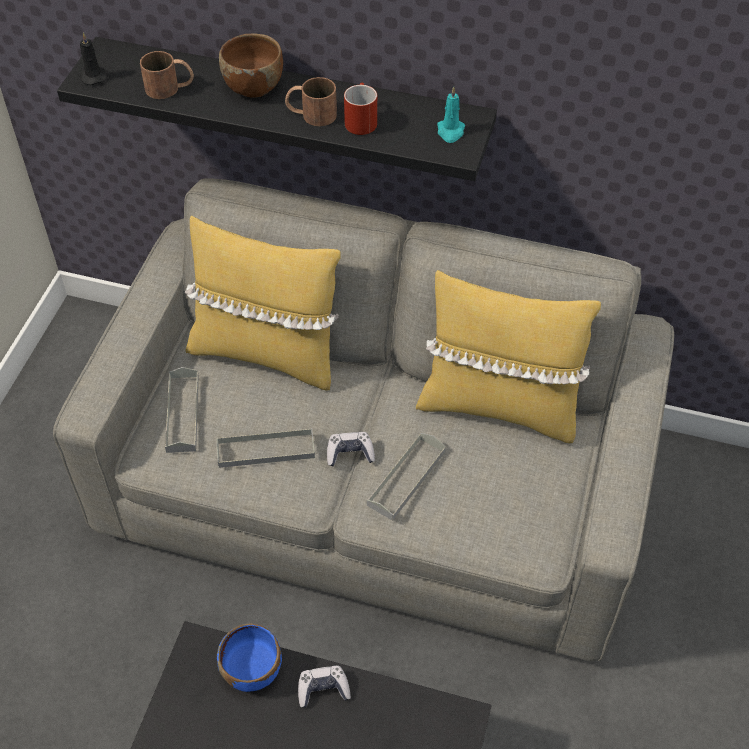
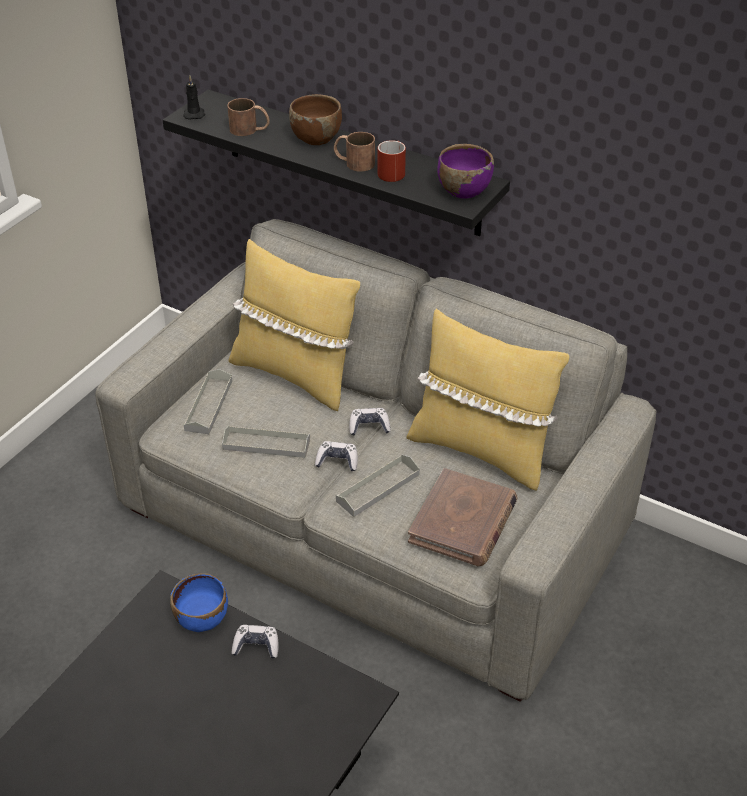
camera: 15 degrees right, 10 degrees down
(370, 402) = (369, 426): none -> game controller
(450, 132) = (463, 190): turquoise candle -> purple bowl
(510, 499) = (463, 521): none -> brown book

